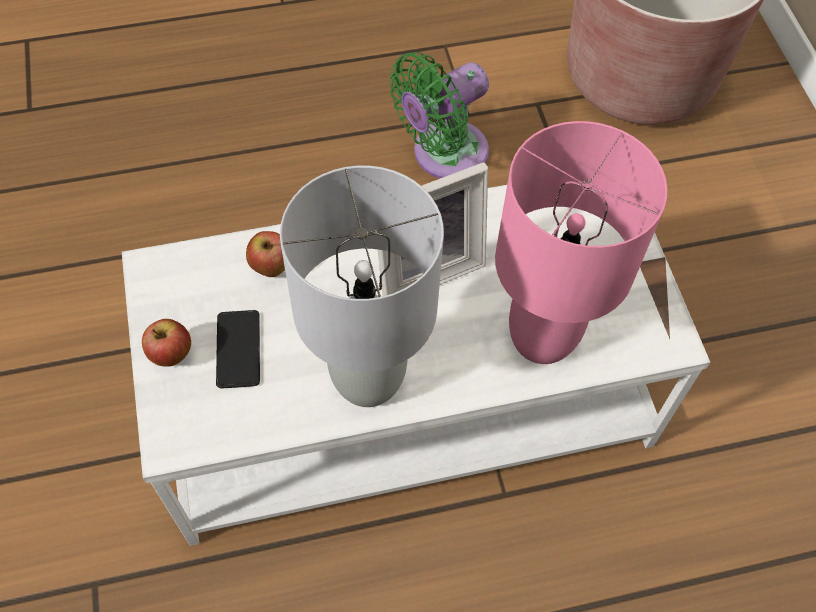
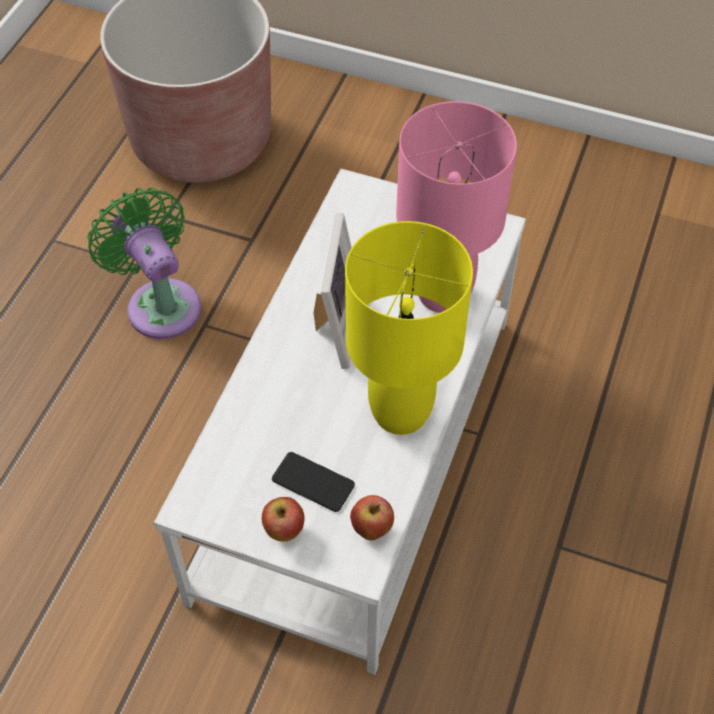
camera: 55 degrees left, 5 degrees down
(271, 268) = (256, 424): apple -> apple (372, 529)
(369, 378) = (400, 411): grey table lamp -> yellow table lamp
(443, 155) = (160, 303): green fan -> green fan turned 150 degrees clockwise

